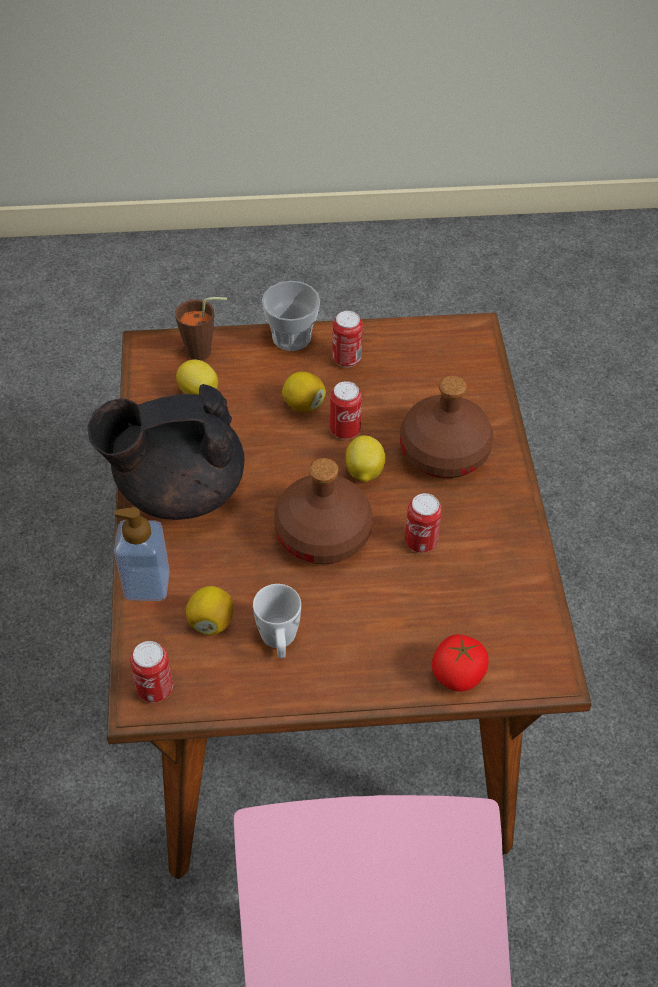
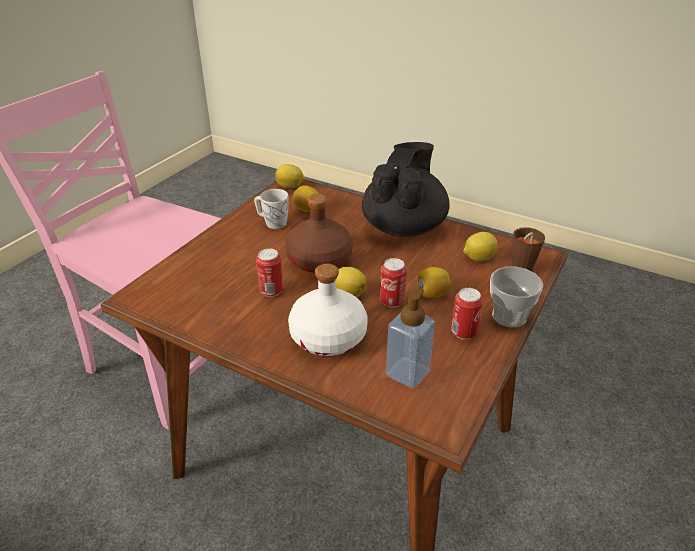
camera: 125 degrees right, 15 degrees down
(147, 584) = (349, 200): soap dispenser -> soap dispenser (407, 373)
(155, 689) = (290, 187): can -> lemon
(445, 452) = (327, 337): brown bottle -> white bottle
(458, 675) = (180, 264): tomato -> none

